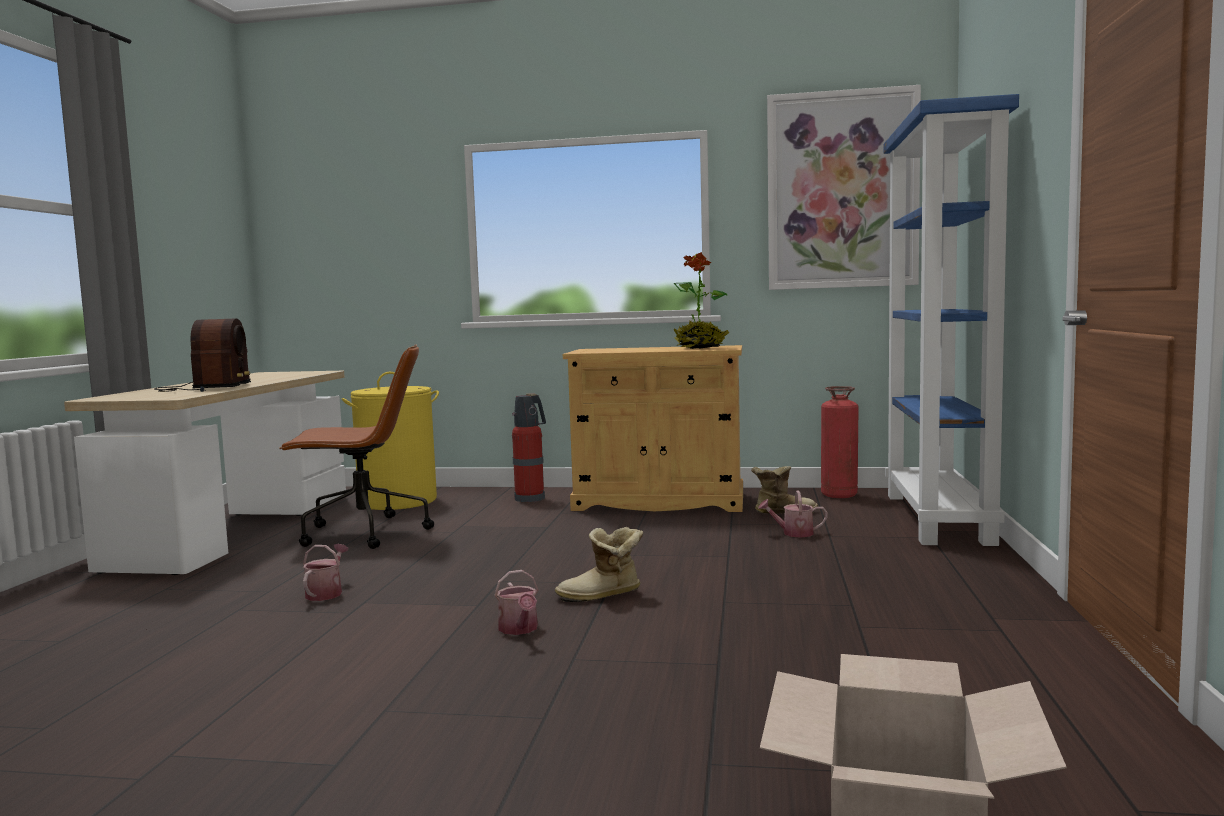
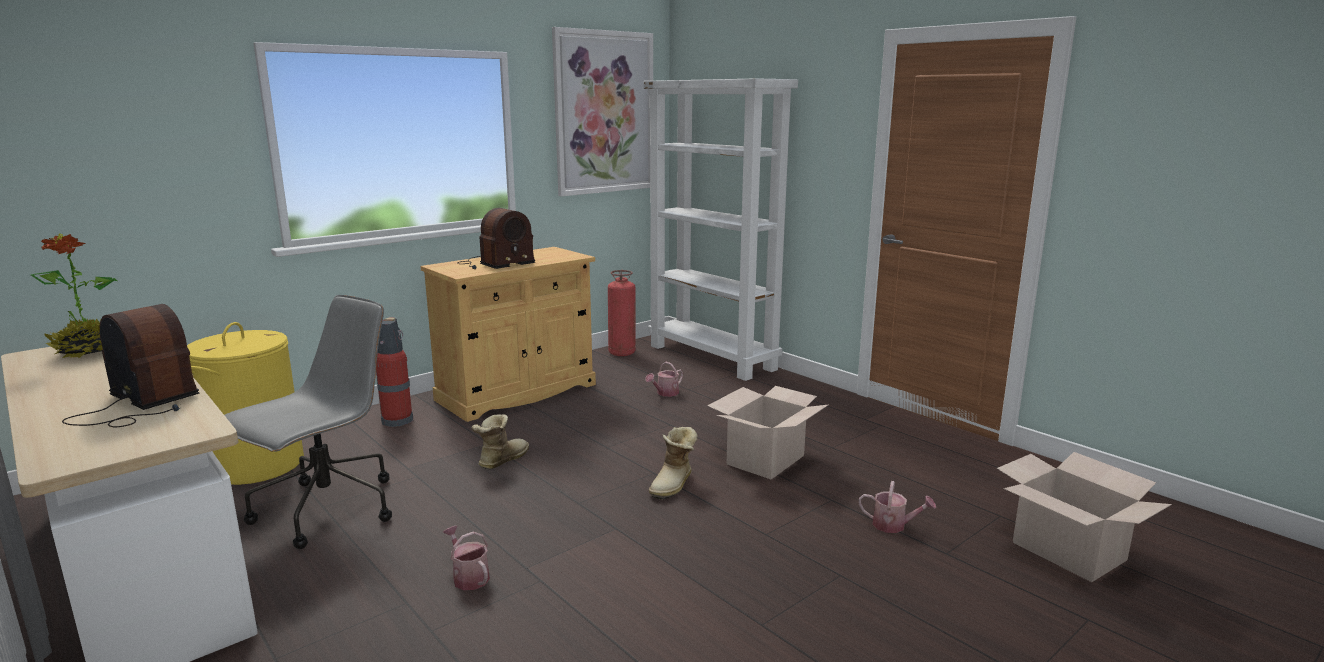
camera: 50 degrees left, 10 degrees up
(362, 533) = (325, 511): brown office chair -> grey office chair
(519, 629) = (689, 531): watering can -> watering can (894, 525)
(633, 349) = (495, 264): none -> radio
(700, 348) = (551, 257): potted plant -> potted plant (92, 352)
(744, 610) = (766, 460): none -> cardboard box
(782, 513) = (622, 378): boot -> boot (501, 460)
(939, 518) = (713, 357): blue bookcase -> white bookcase

